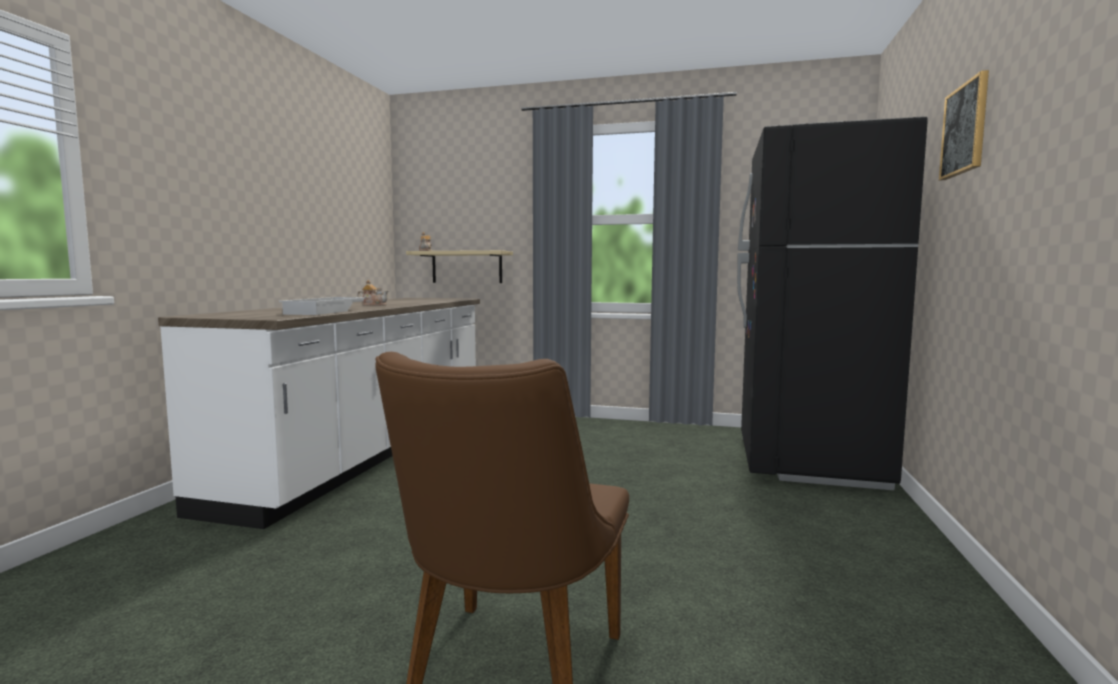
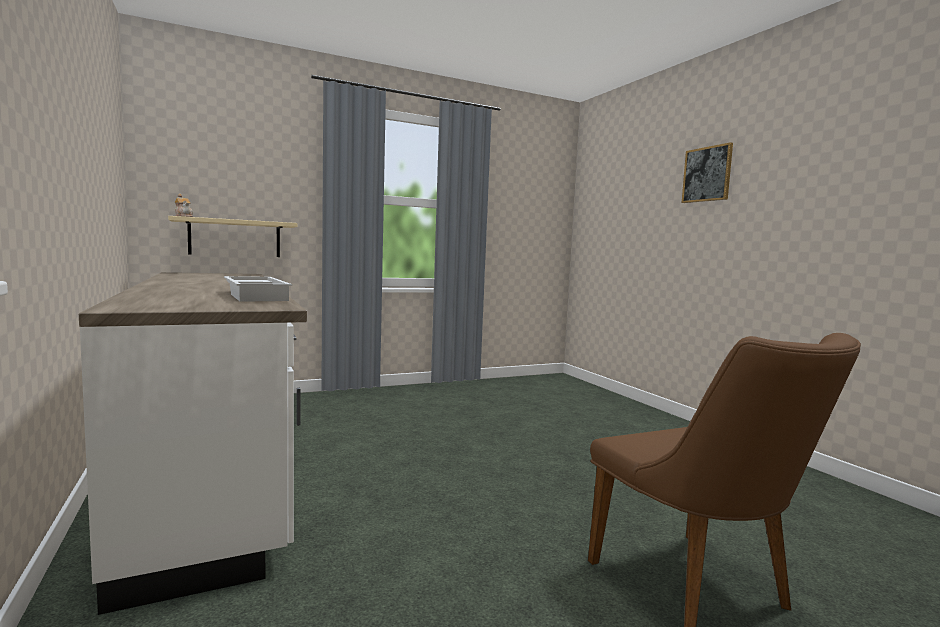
camera: 40 degrees left, 0 degrees up
(374, 305) = (225, 284): teapot -> none
(808, 461) = (573, 395): black fridge -> none

